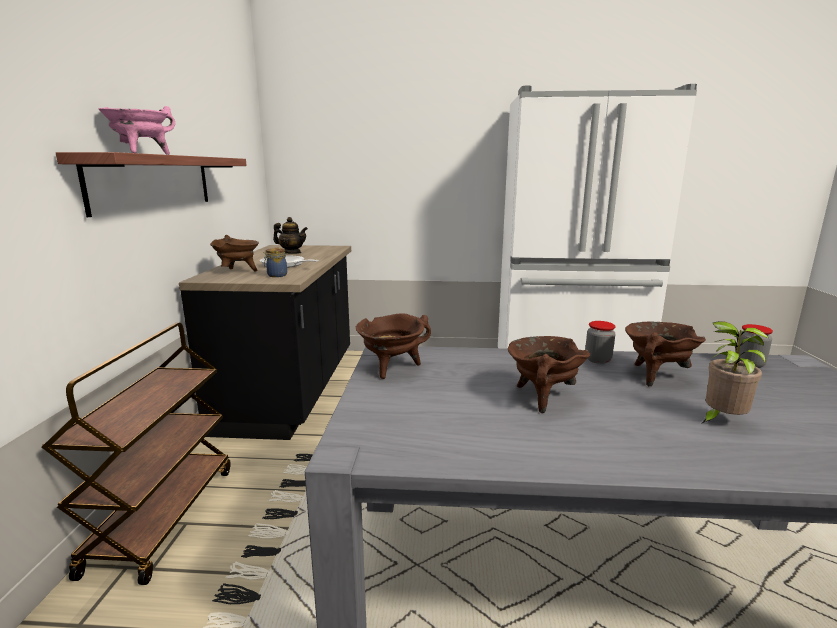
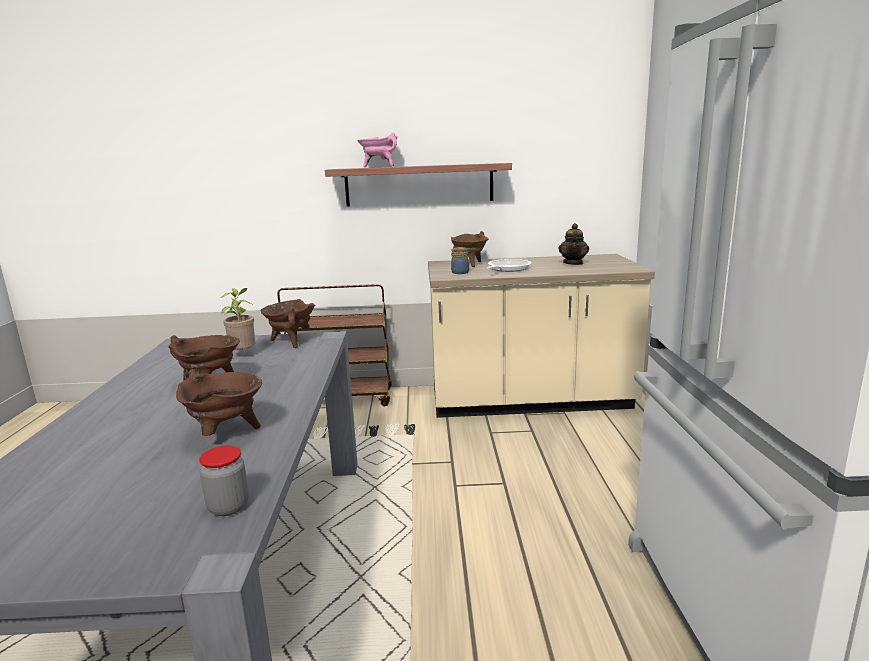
camera: 85 degrees right, 0 degrees up
(292, 390) = (530, 400): black counter -> beige counter
(597, 360) = (282, 410): jar -> none
(721, 420) = (114, 449): potted plant -> potted plant (244, 355)

